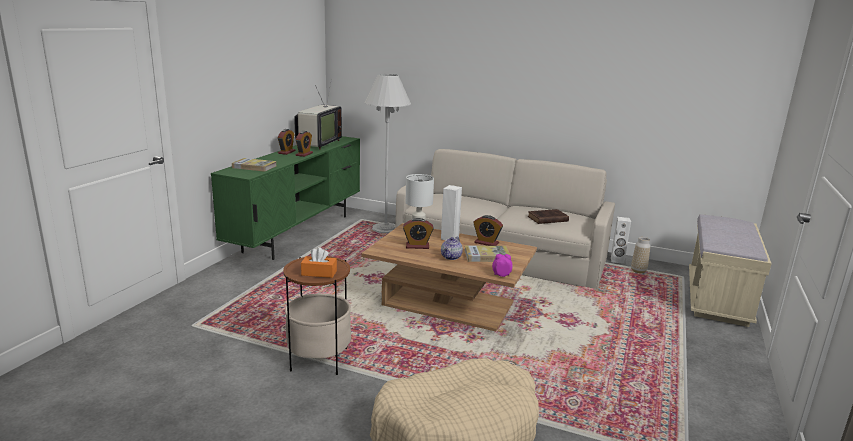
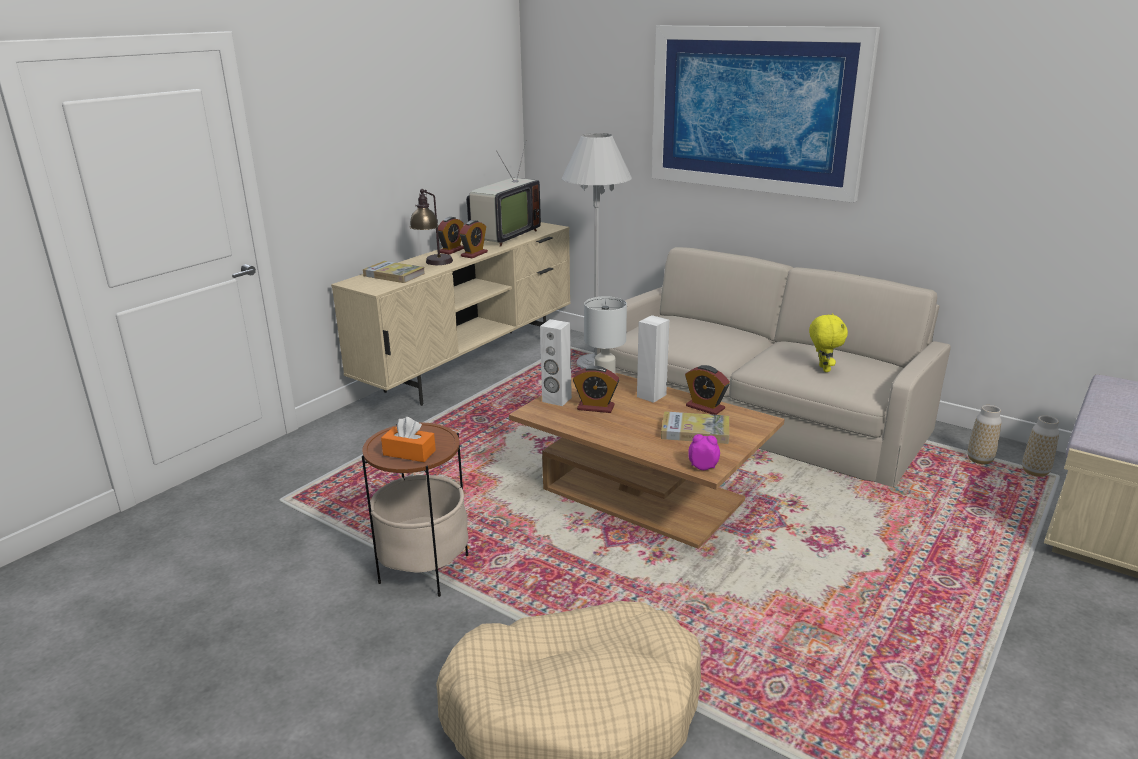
camera: 15 degrees right, 5 degrees up
(279, 160) = (433, 264): none -> table lamp
(298, 233) = (471, 365): green tv stand -> beige tv stand
(451, 257) = (638, 429): teapot -> none
(489, 61) = (755, 110): none -> picture
(546, 219) = (823, 369): brown book -> yellow plush toy
(617, 260) = (949, 438): white speaker -> white speaker (556, 400)
(670, 275) = (1035, 472): none -> vase

